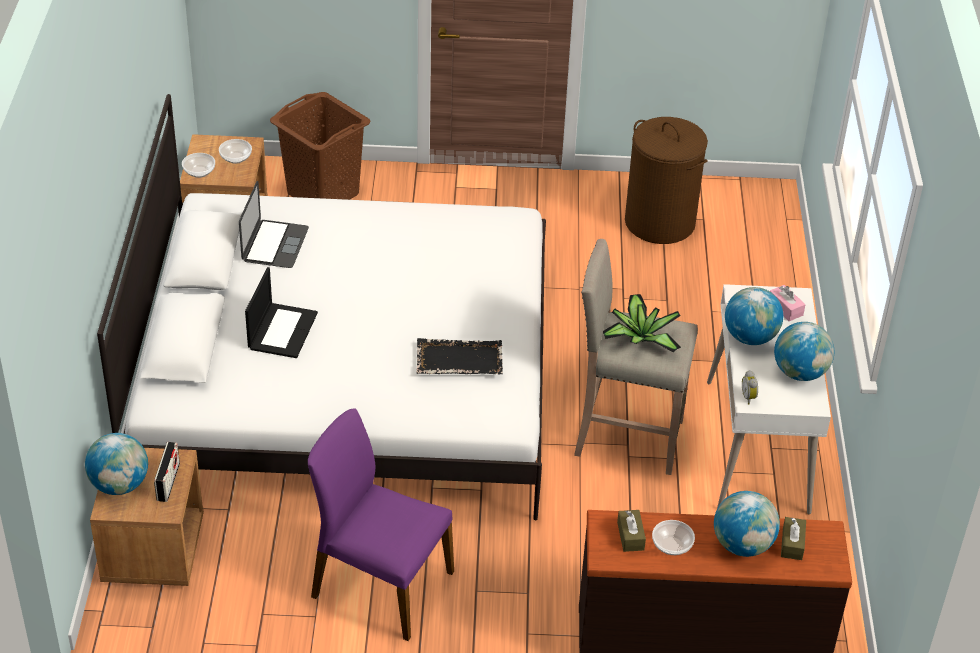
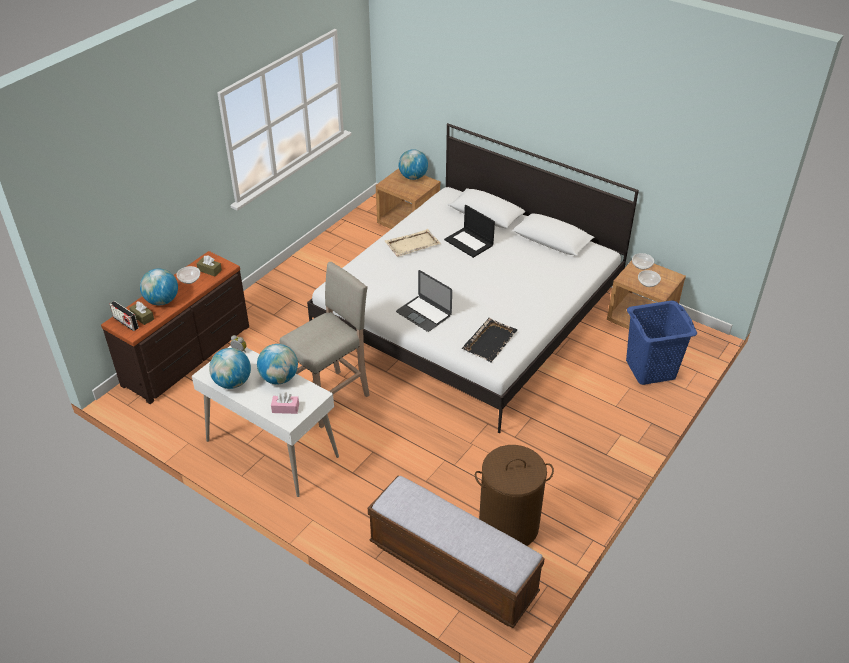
camera: 125 degrees right, 0 degrees up
(168, 482) = (402, 188): radio -> radio (126, 323)
(275, 244) = (544, 263): laptop -> laptop (423, 313)
(323, 193) = (651, 369): brown laundry basket -> blue laundry basket
(336, 386) = (412, 244): none -> beige tray
(380, 585) = (325, 274): purple chair -> none
(458, 359) = (391, 287): black tray -> black tray (490, 341)
(640, 338) = (324, 333): potted plant -> none
(749, 239) = (452, 569): none -> bench

